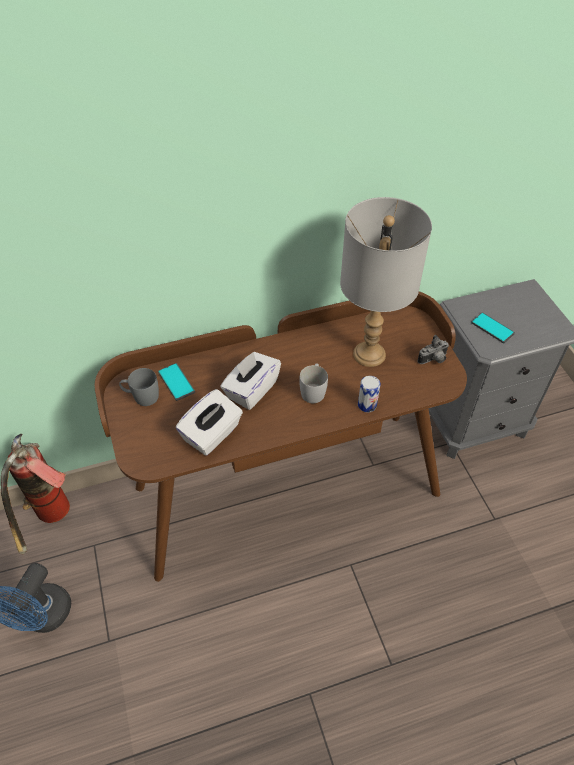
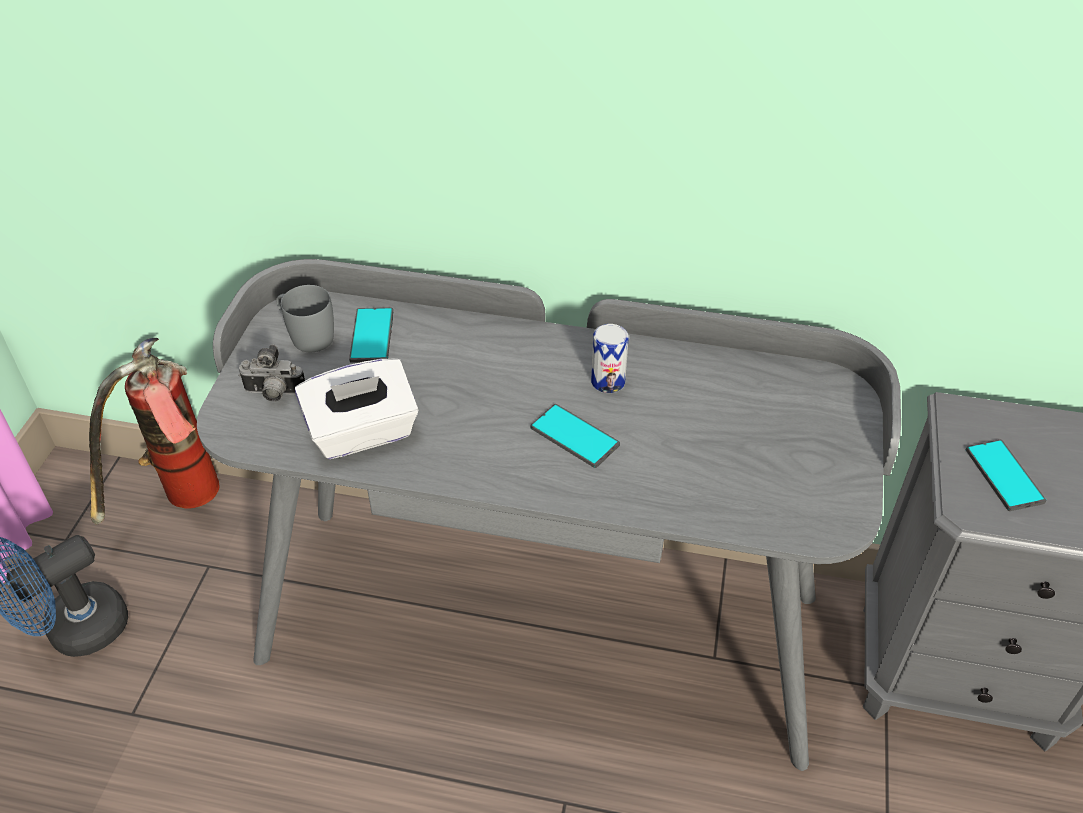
camera: 30 degrees right, 5 degrees down
(251, 390) = (474, 394): white tissue box -> none
(286, 488) = (542, 623): brown desk -> grey desk
(313, 390) = (575, 436): white mug -> phone
(367, 405) = (649, 499): can -> can (608, 382)
(369, 354) = (718, 420): grey table lamp -> none
(433, 360) = (830, 477): camera -> camera (274, 394)

